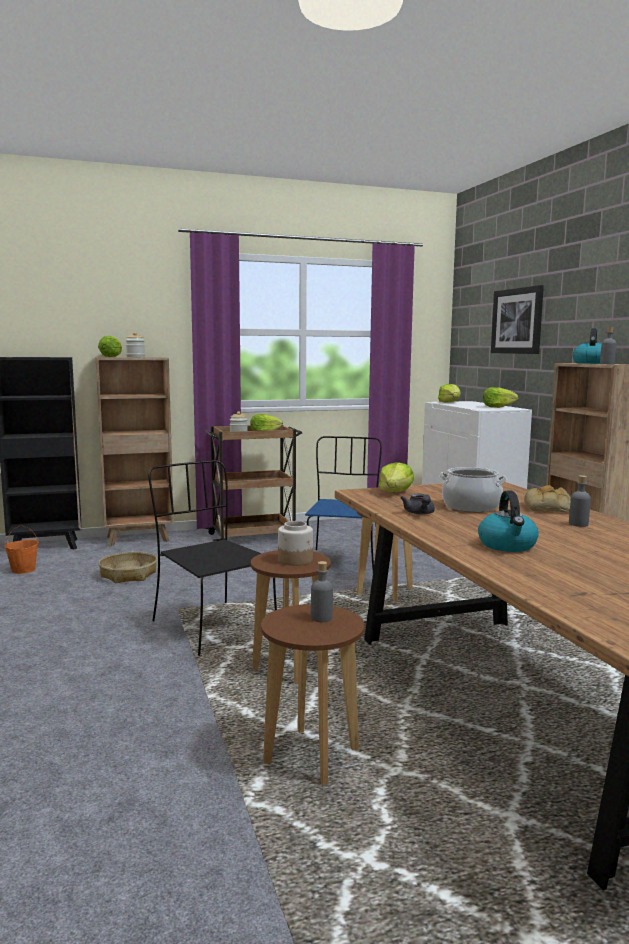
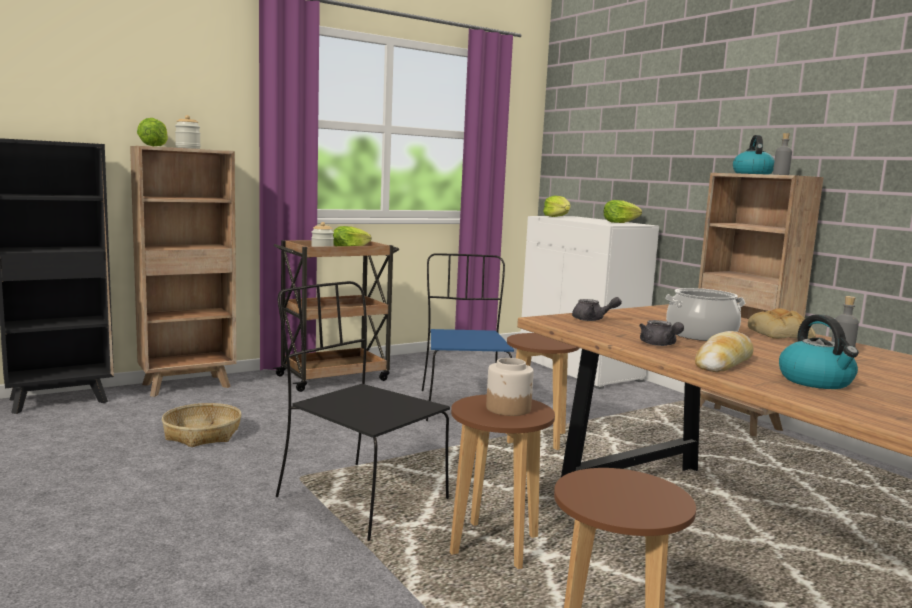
camera: 15 degrees left, 0 degrees up
(23, 570) = (45, 436): orange bucket -> none
(321, 618) = (627, 487): grey bottle -> none
(395, 492) = (592, 319): lettuce -> grey teapot
(451, 529) = (723, 362): none -> bread
(517, 321) = (638, 127): picture -> none

